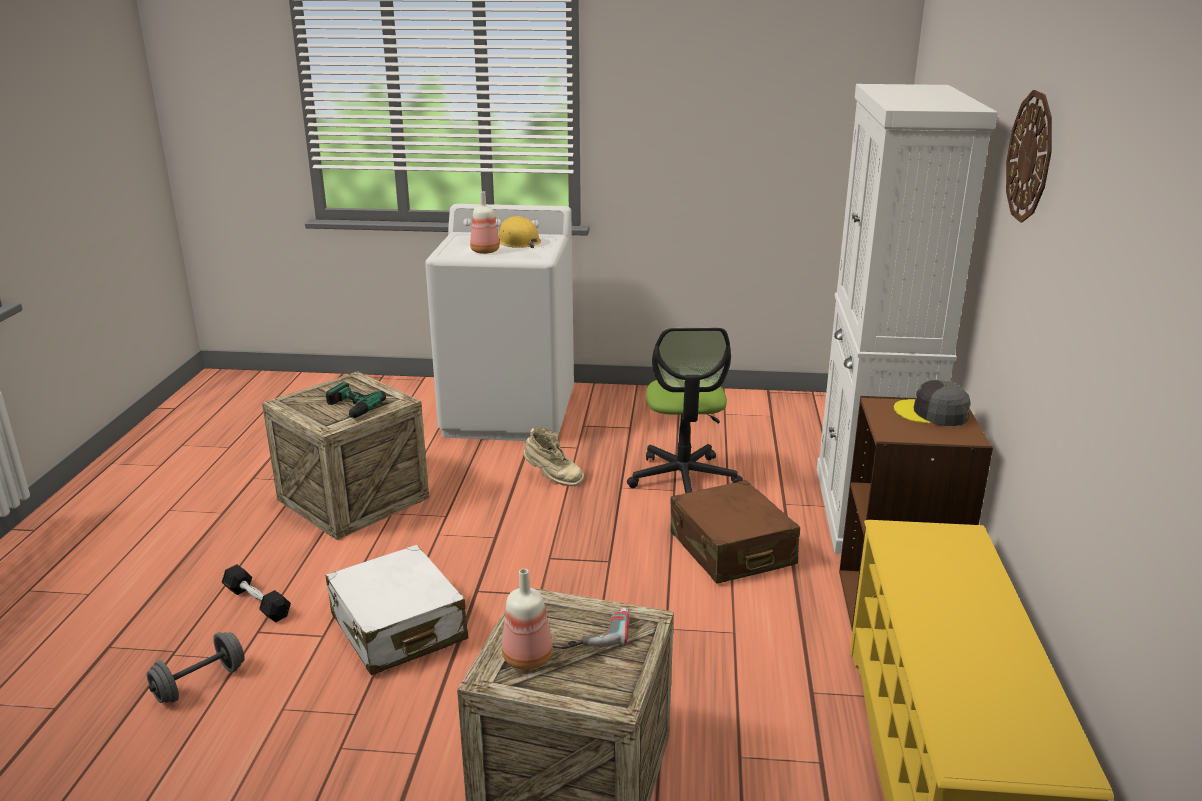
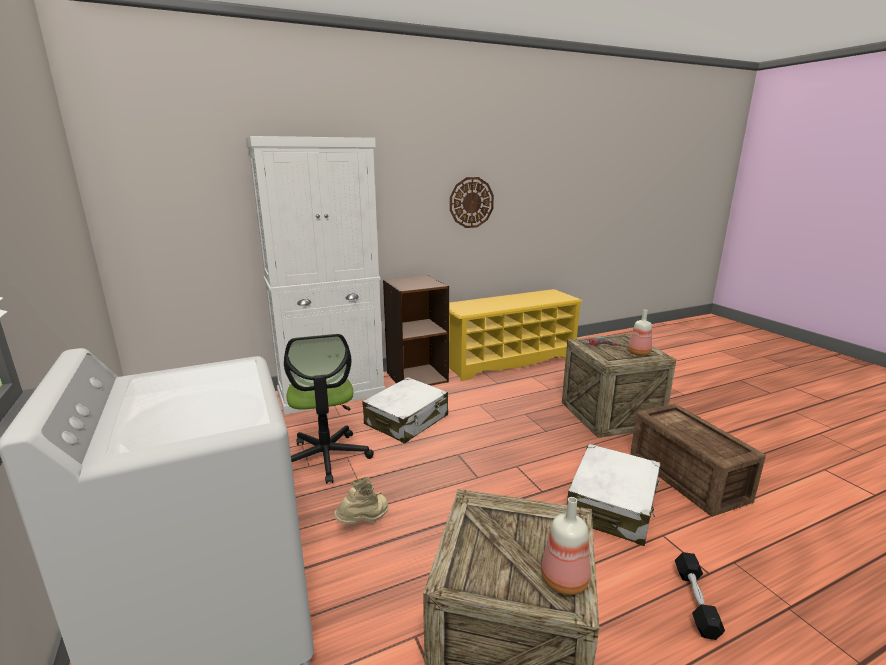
camera: 120 degrees left, 5 degrees down
(200, 683) = (772, 564): grey dumbbell -> none
(346, 409) = (528, 528): power drill -> none
(351, 732) = (687, 478): none -> crate
(485, 251) = (231, 397): bottle -> bottle (566, 580)
(517, 242) = (167, 392): yellow hard hat -> none
(552, 478) = (364, 521): beige boot -> beige boot turned 45 degrees clockwise
(683, 479) = (326, 457): office chair -> office chair turned 105 degrees clockwise
(731, 549) = (407, 420): brown suitcase -> white suitcase
(932, 413) = (406, 282): grey cap -> none
(1030, 157) = (398, 154): wall clock -> wall clock (471, 202)

